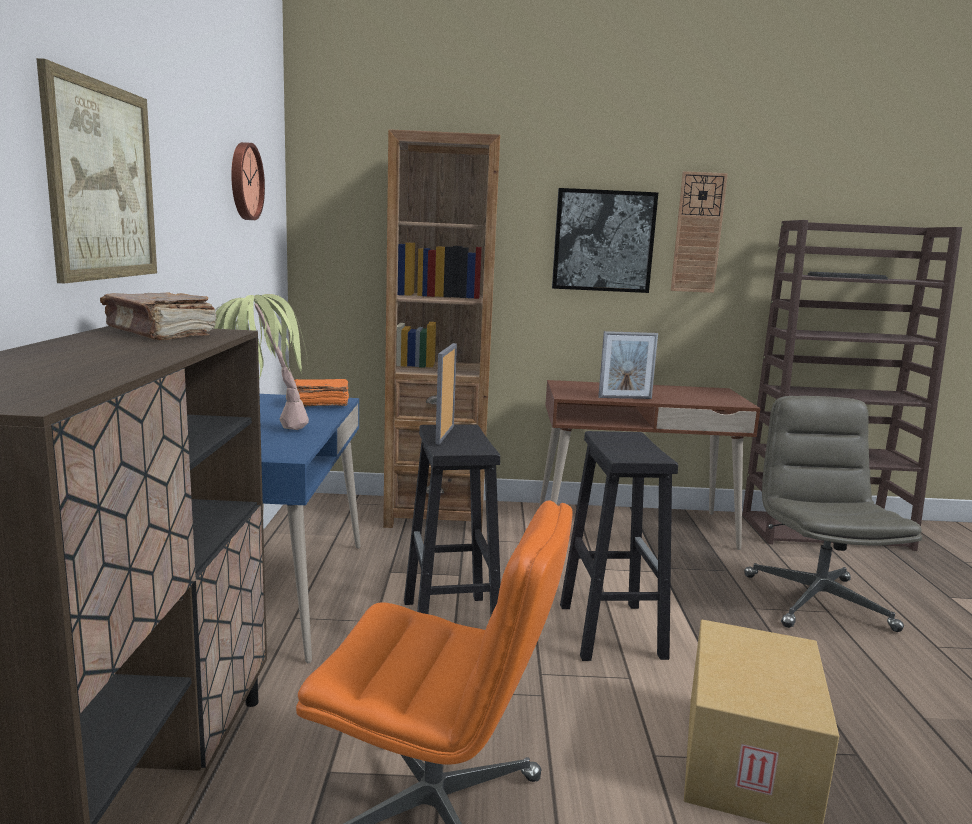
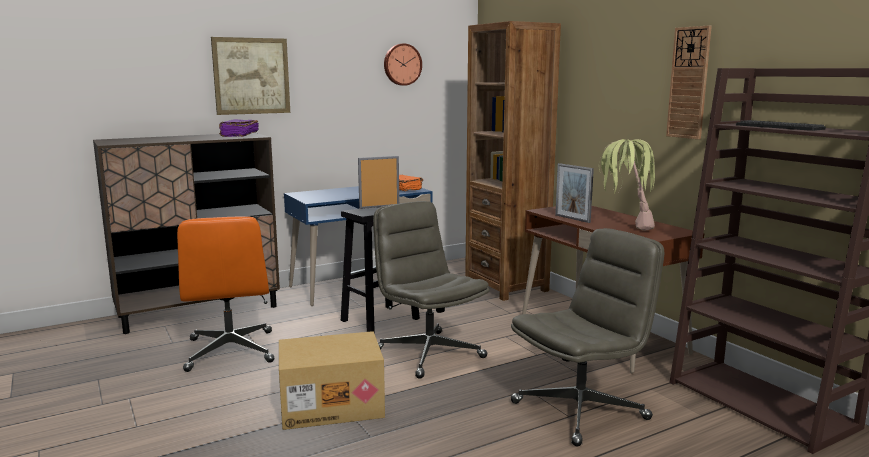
camera: 60 degrees right, 0 degrees up
(160, 333) = (239, 135): brown book -> purple book
(261, 431) = (339, 193): potted plant -> potted plant (623, 227)
(603, 241) = (623, 92): picture -> none
(610, 629) = (428, 353): black stool -> grey office chair

